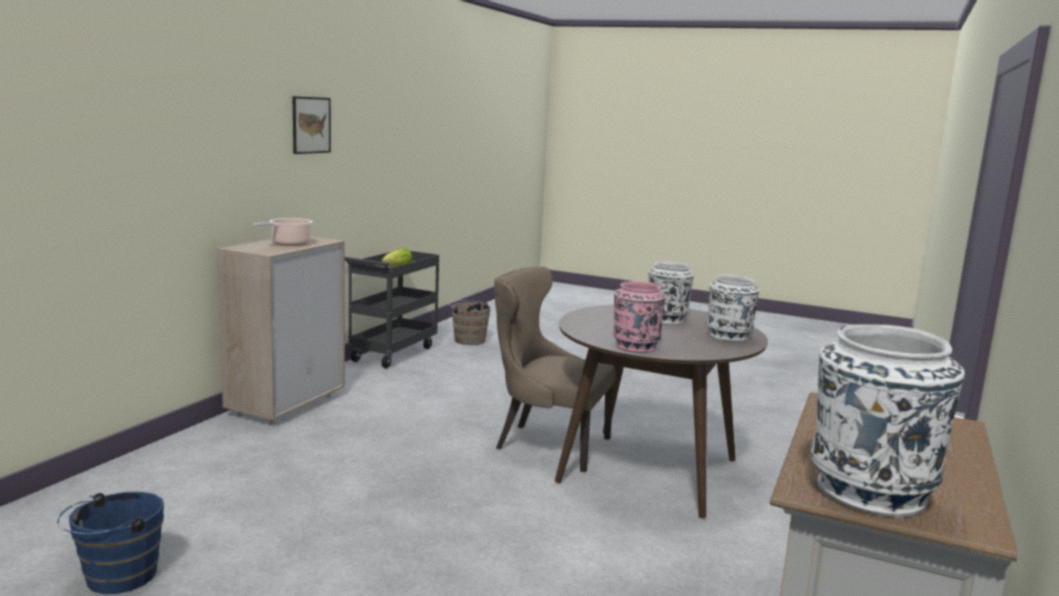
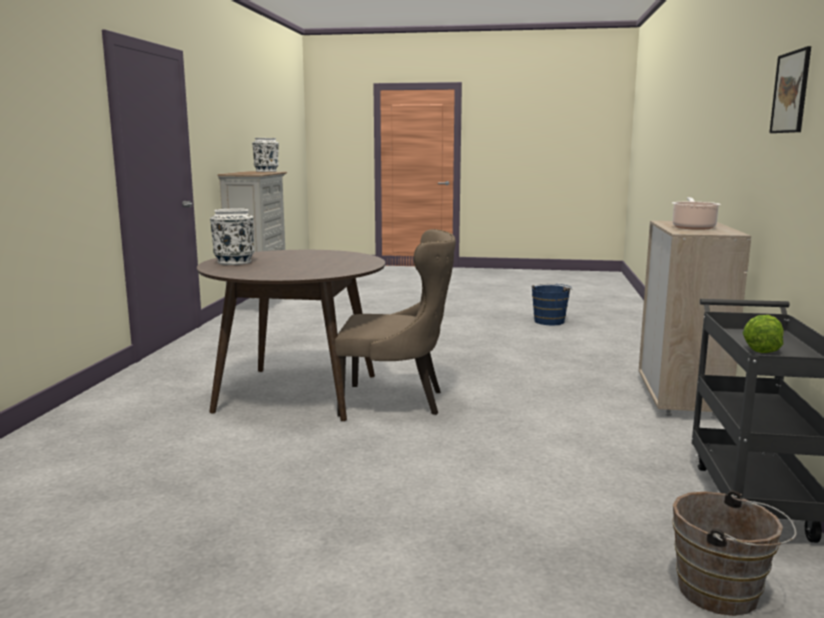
camera: 165 degrees right, 0 degrees up
(635, 347) = (315, 252): pink vase -> none
(666, 319) = (286, 268): white vase -> none

